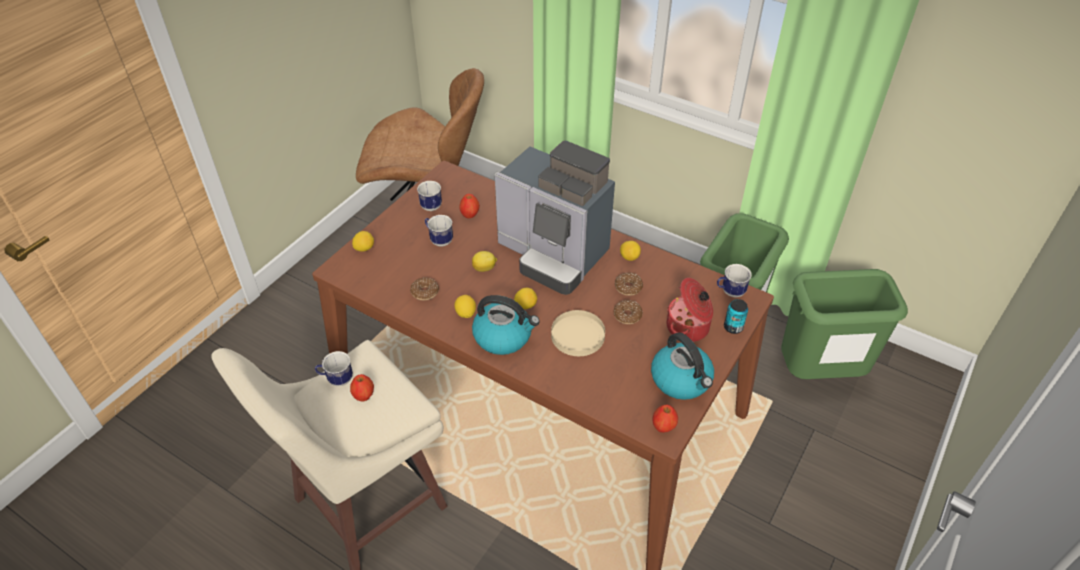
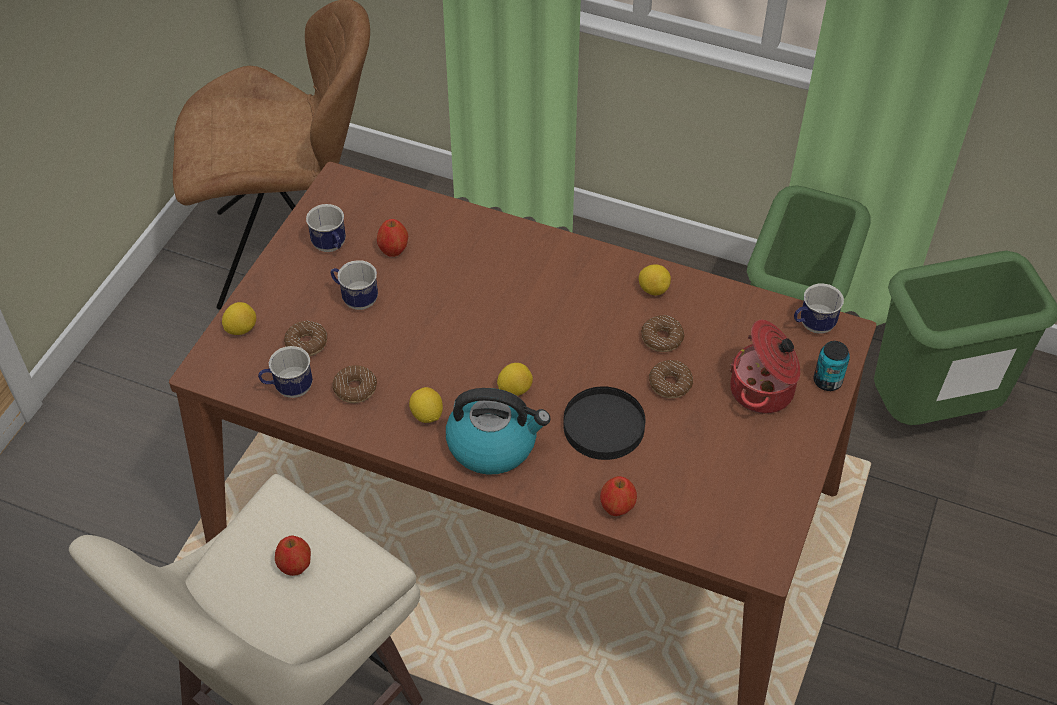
camera: 10 degrees left, 5 degrees up
(336, 380) = (246, 547): mug -> mug (288, 389)
(402, 262) = (306, 343): none -> donut
(485, 268) = (438, 337): lemon -> none
(553, 254) = (538, 300): coffee machine -> none
(578, 335) = (604, 426): beige plate -> black plate
(663, 427) = (758, 550): apple -> apple (617, 507)
(681, 380) = (770, 475): kettle -> none

